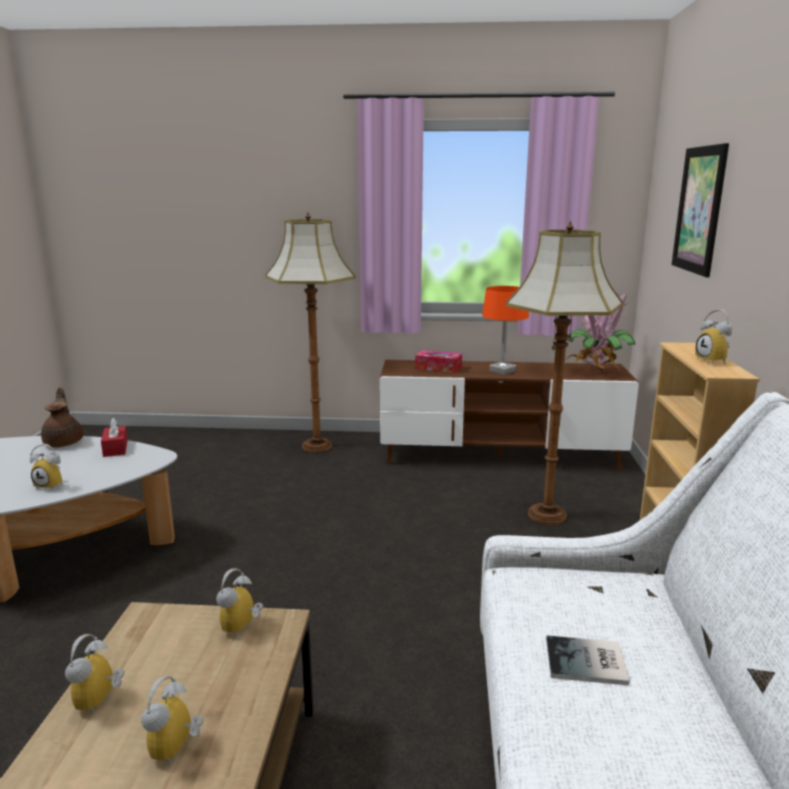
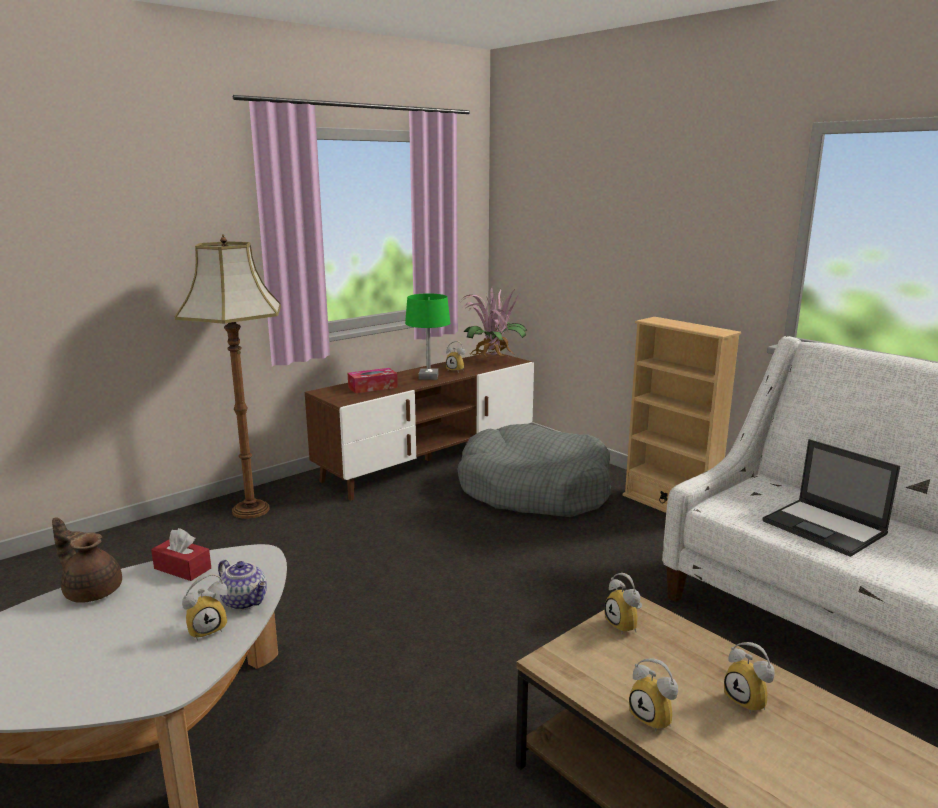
camera: 45 degrees left, 0 degrees up
(95, 480) = (245, 601): none -> teapot
(502, 371) = (428, 377): orange table lamp -> green table lamp
(548, 514) = (534, 489): floor lamp -> grey dog bed
(588, 663) = (825, 528): book -> laptop
(699, 210) = (585, 214): picture -> none
(715, 361) = (698, 326): alarm clock -> alarm clock (457, 370)

